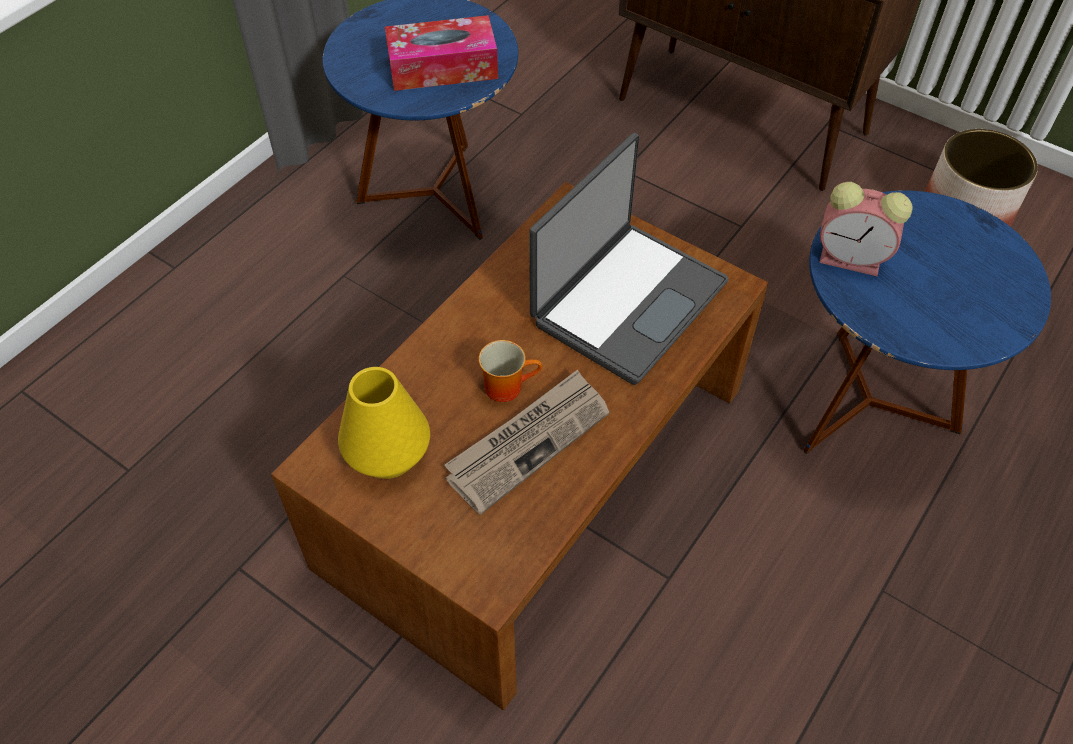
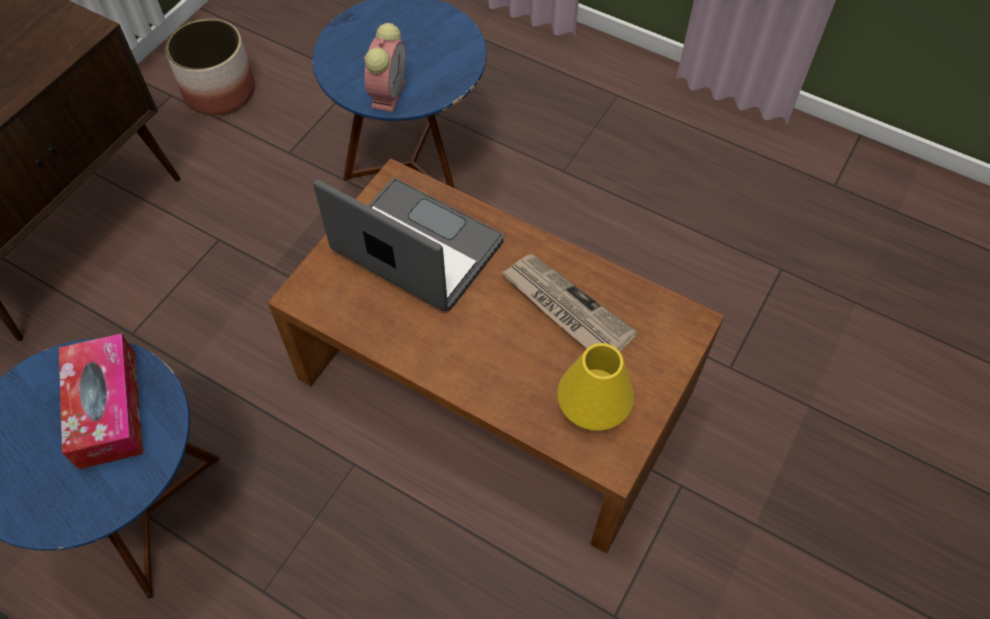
camera: 95 degrees left, 5 degrees up
(507, 385) = (511, 328): mug -> none

